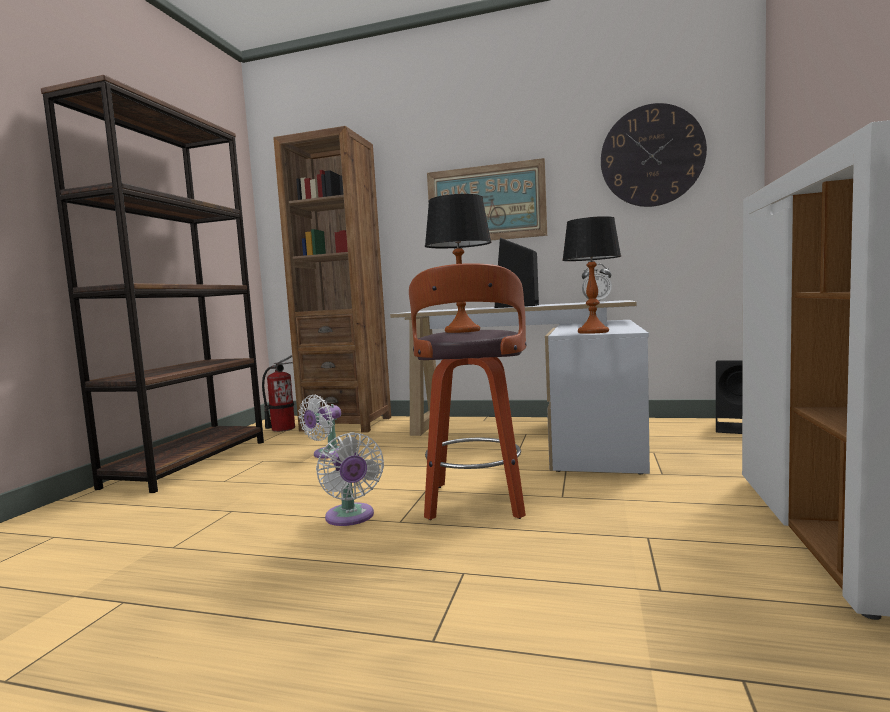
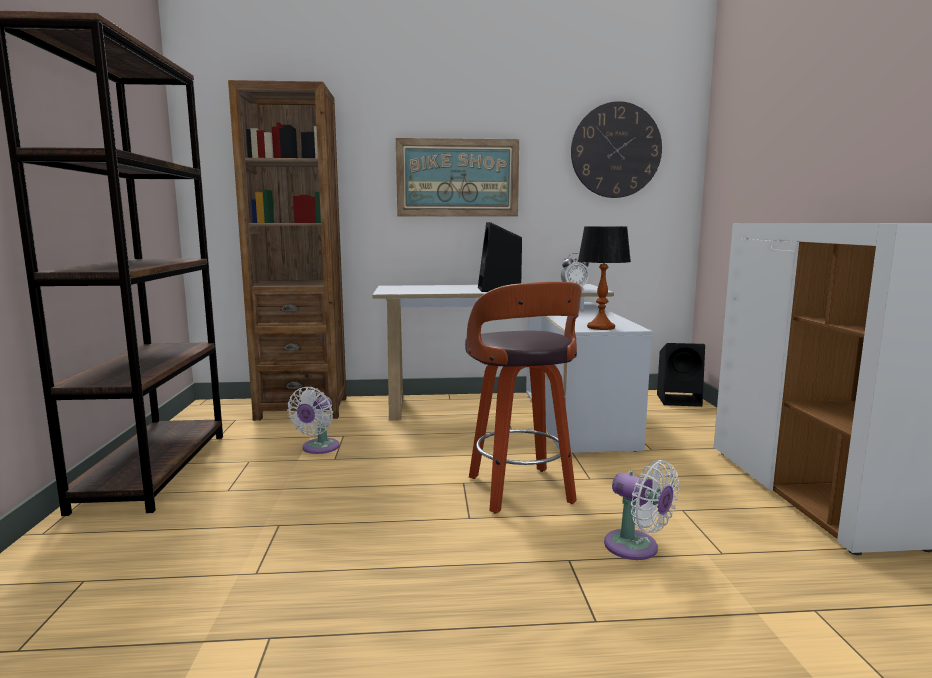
camera: 20 degrees left, 5 degrees up
(282, 428) = (228, 418): fire extinguisher -> none
(351, 517) = (417, 519): white fan -> white fan (636, 548)
(462, 331) = (521, 336): table lamp -> none

